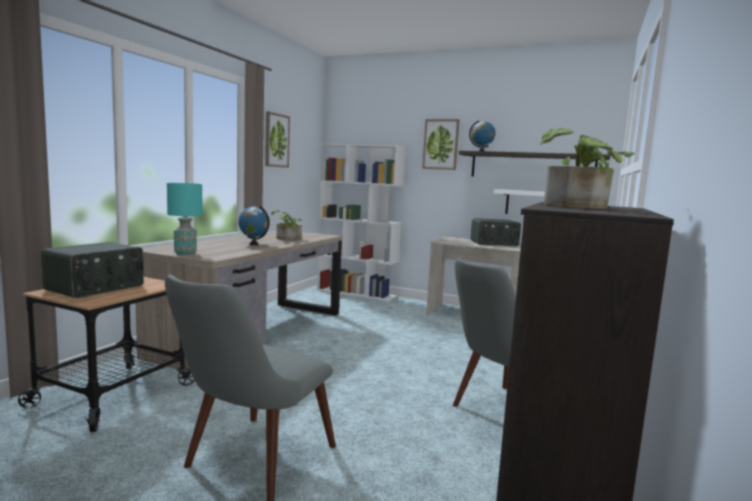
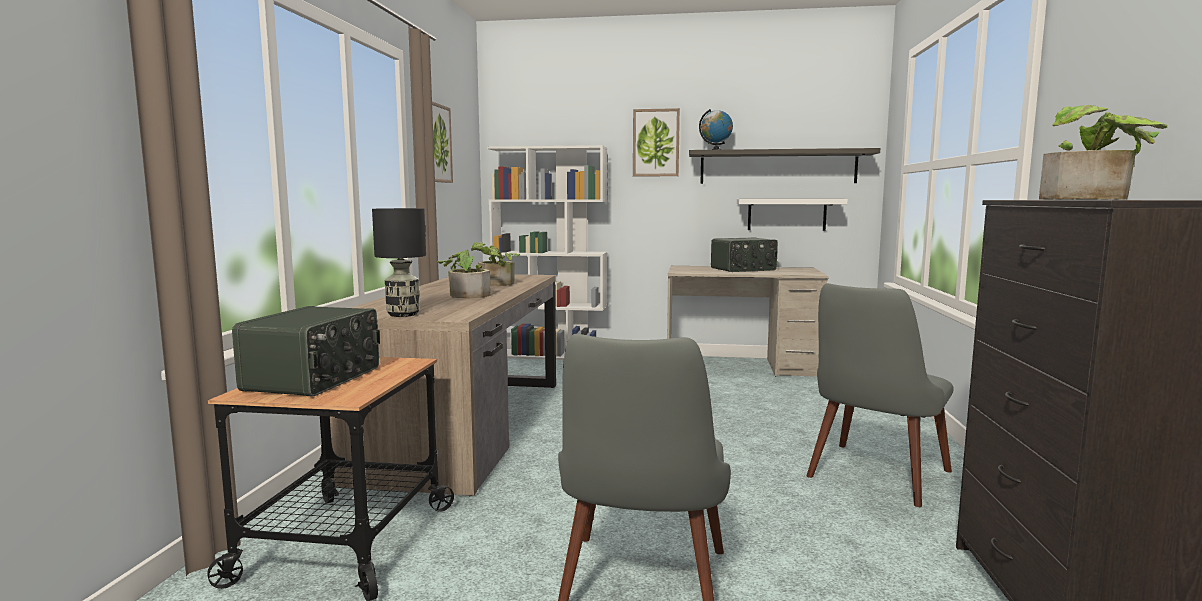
camera: 15 degrees left, 0 degrees up
(185, 253) = (403, 315): turquoise table lamp -> black table lamp
(254, 244) = (468, 294): globe -> potted plant

